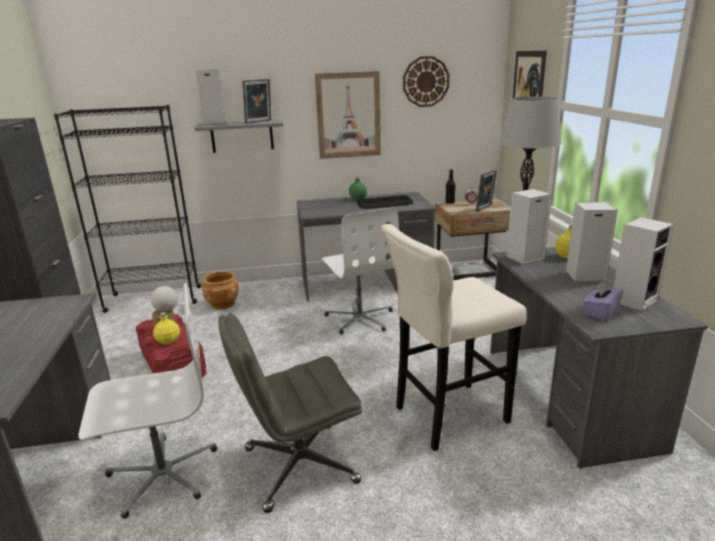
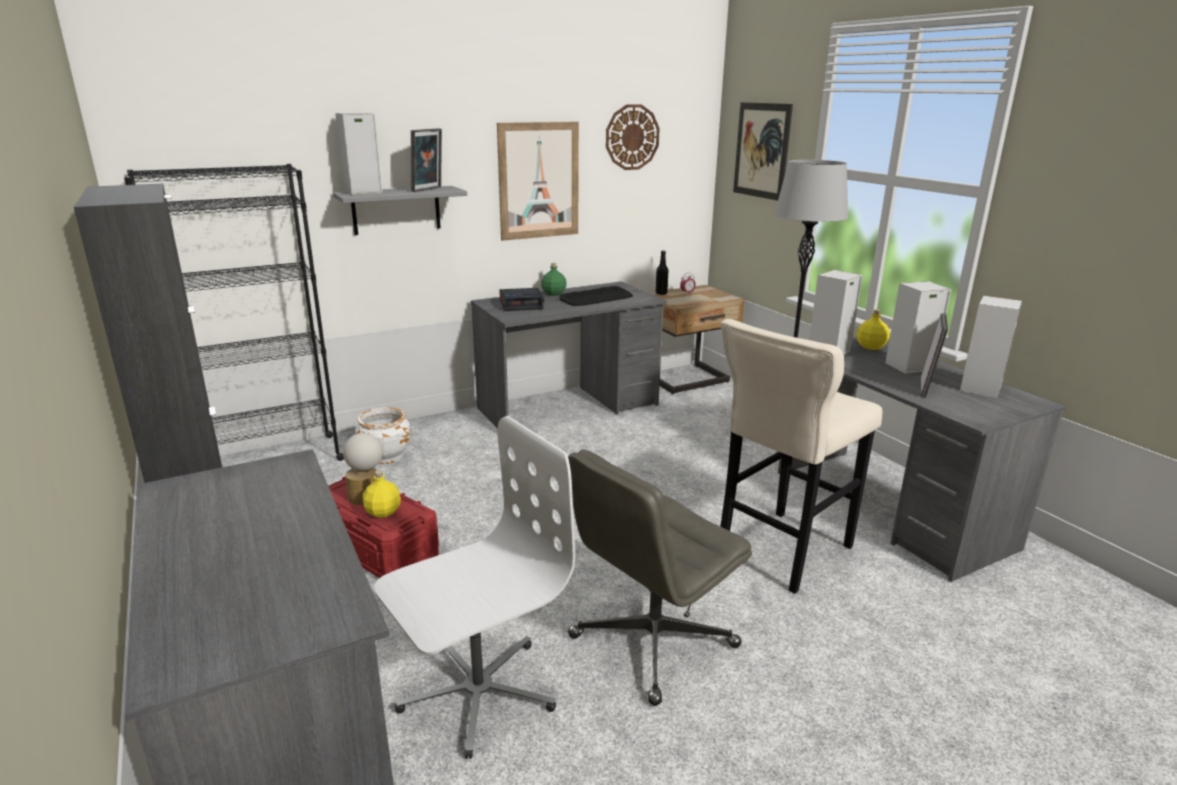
camera: 20 degrees left, 0 degrees up
(222, 304) = (385, 456): brown planter -> white planter
(327, 205) = (521, 305): none -> alarm clock
(360, 318) = (594, 452): white office chair -> none
(485, 208) = (710, 298): picture frame -> picture frame (926, 388)
(600, 312) = (962, 404): purple tissue box -> none

